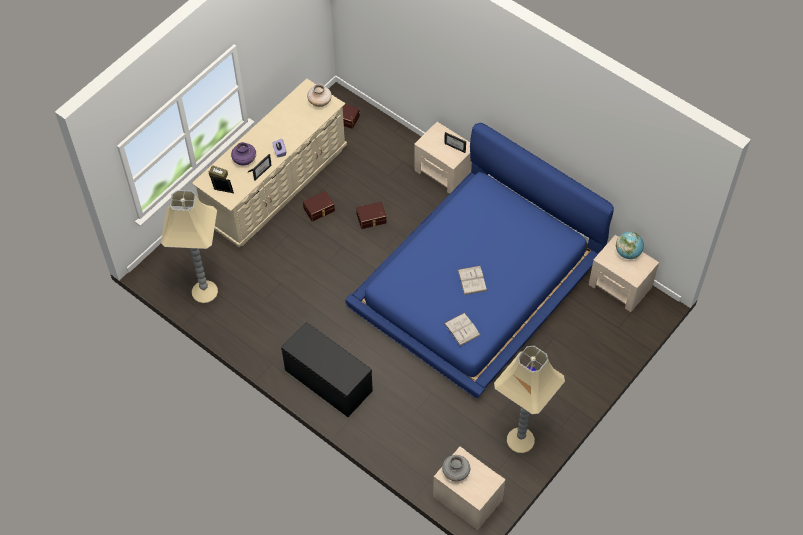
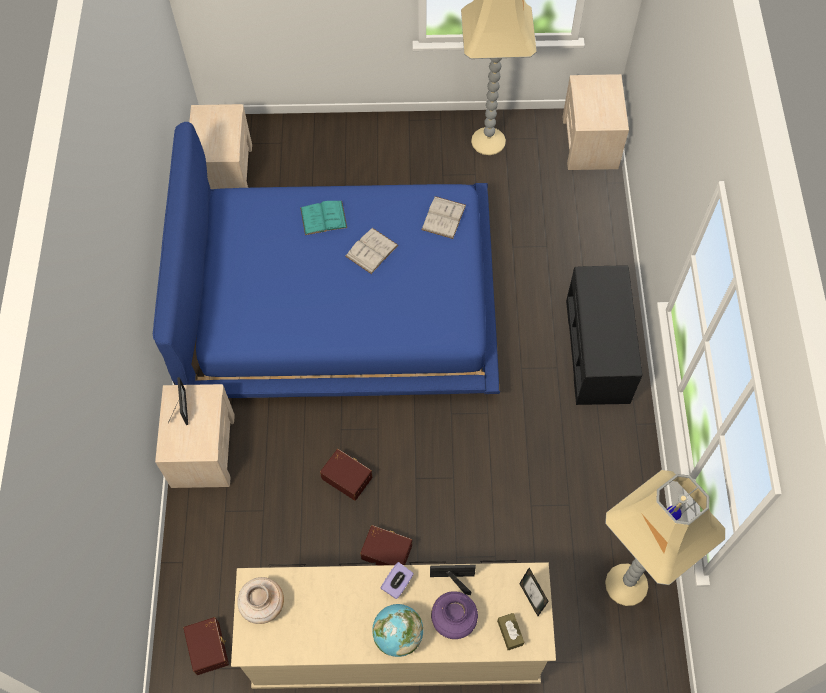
camera: 130 degrees left, 5 degrees up
(456, 472) = (605, 115): grey vase -> none
(515, 272) = (323, 218): none -> turquoise book
(628, 253) = (202, 136): globe -> globe (398, 635)

